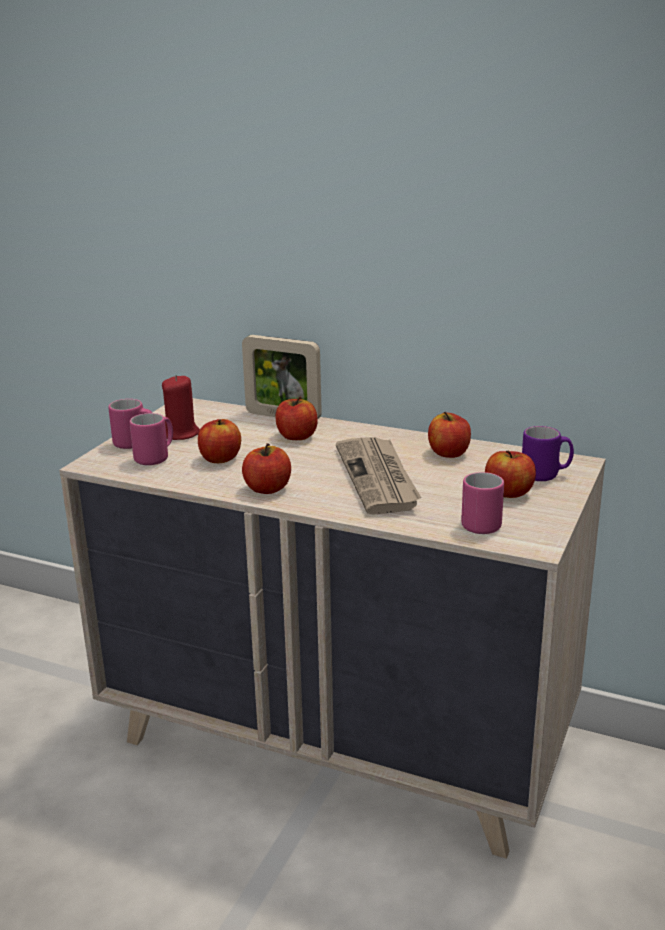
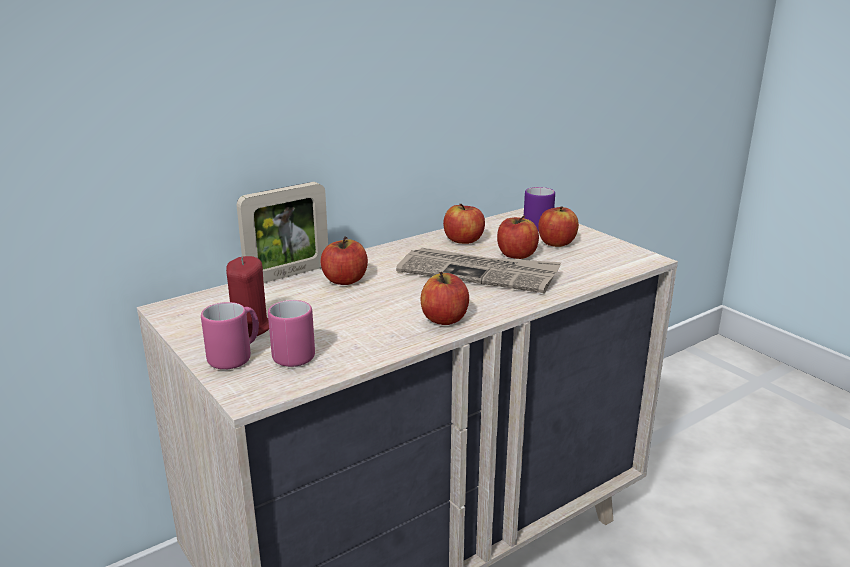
camera: 60 degrees left, 0 degrees up
(220, 459) = (345, 323): apple -> apple (516, 255)
(480, 523) = (596, 264): pink mug -> none

